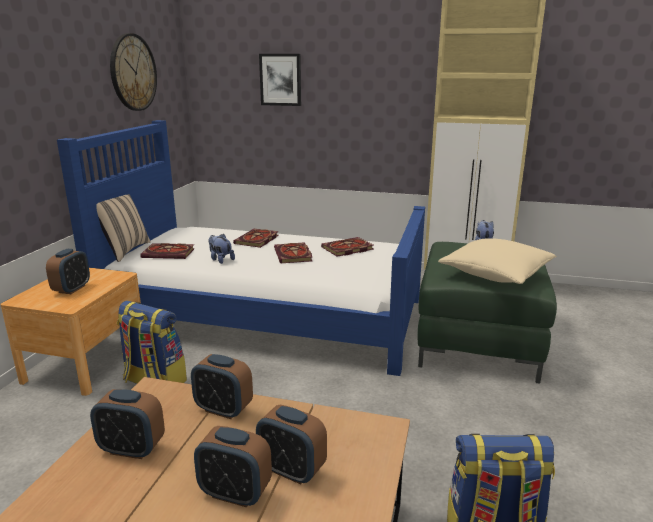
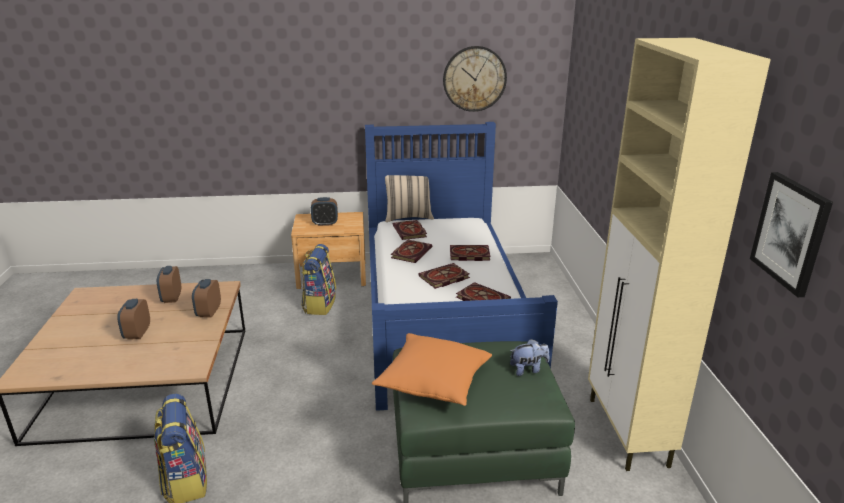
camera: 70 degrees right, 5 degrees up
(220, 260) = (411, 252): plush toy -> book
(280, 79) = (600, 109): picture -> picture (790, 232)
(291, 470) = (154, 345): alarm clock -> none
(496, 274) = (433, 382): beige pillow -> orange pillow

